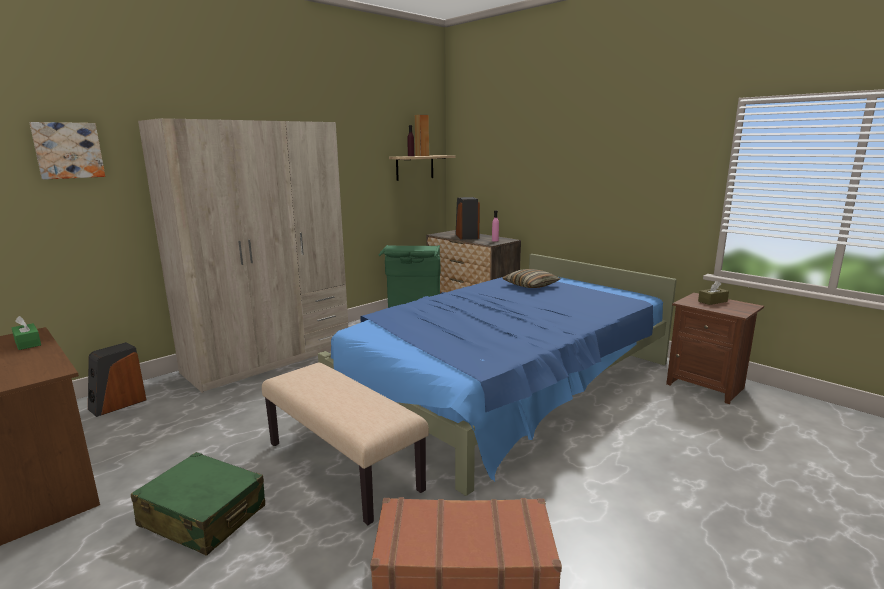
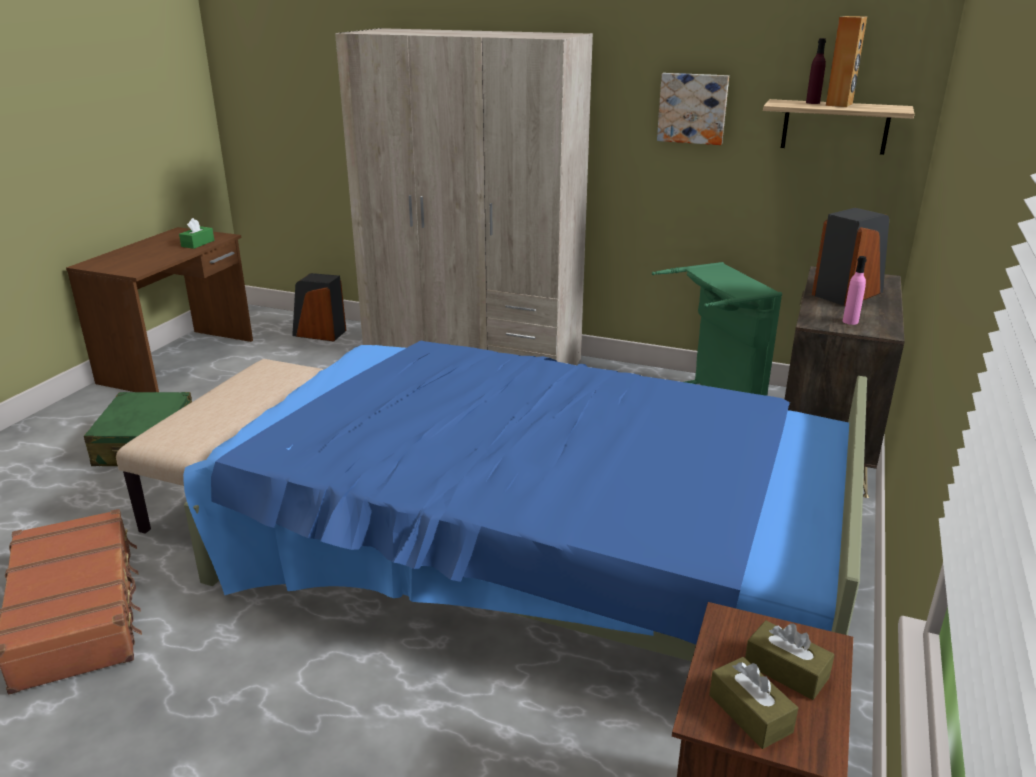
camera: 65 degrees right, 10 degrees up
(68, 150) = (325, 60): picture -> picture (692, 108)
(530, 285) = (705, 425): pillow -> none
(735, 308) = (750, 713): none -> brown tissue box

